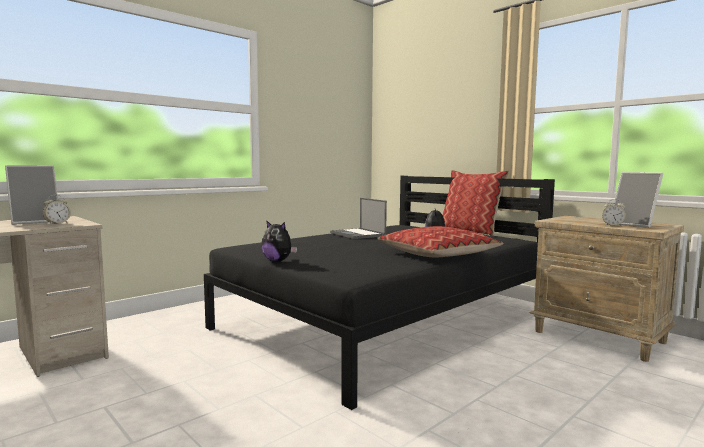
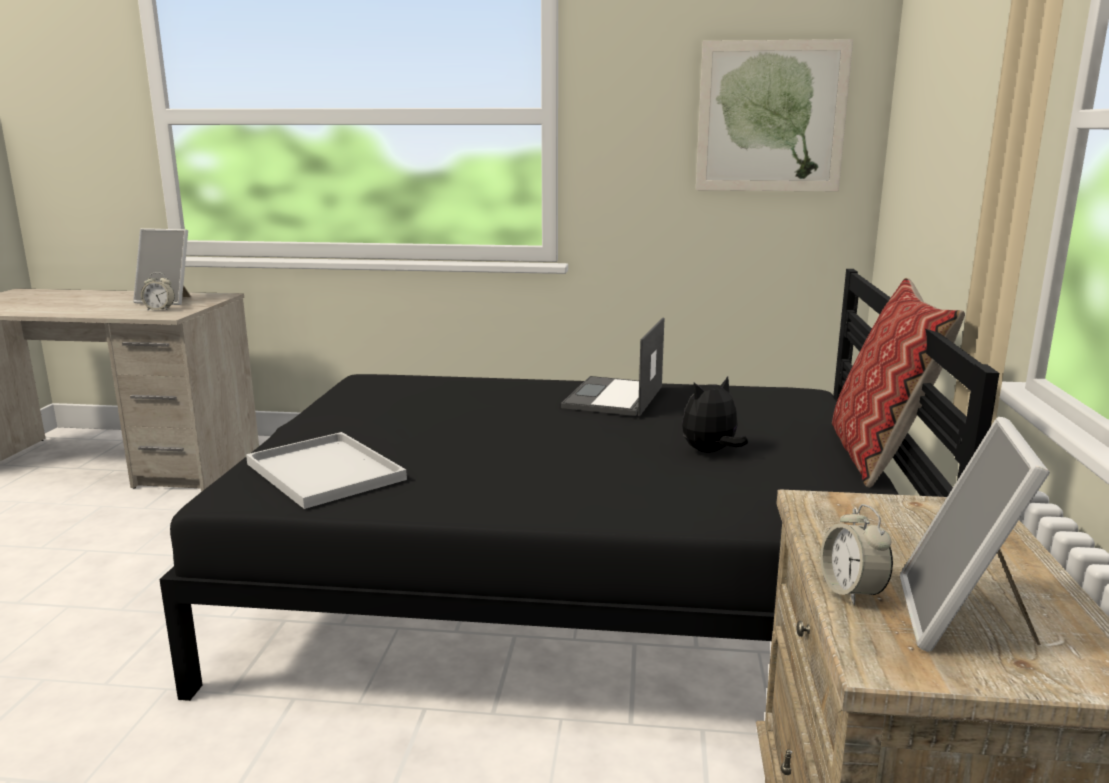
camera: 50 degrees right, 10 degrees up
(278, 261) = (300, 424): plush toy -> none
(338, 118) = (771, 117): none -> picture
(358, 265) = (328, 472): none -> white tray
(438, 254) = (527, 495): pillow -> none

